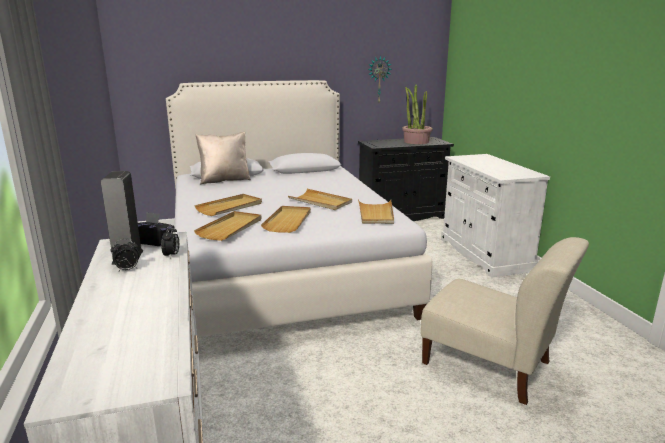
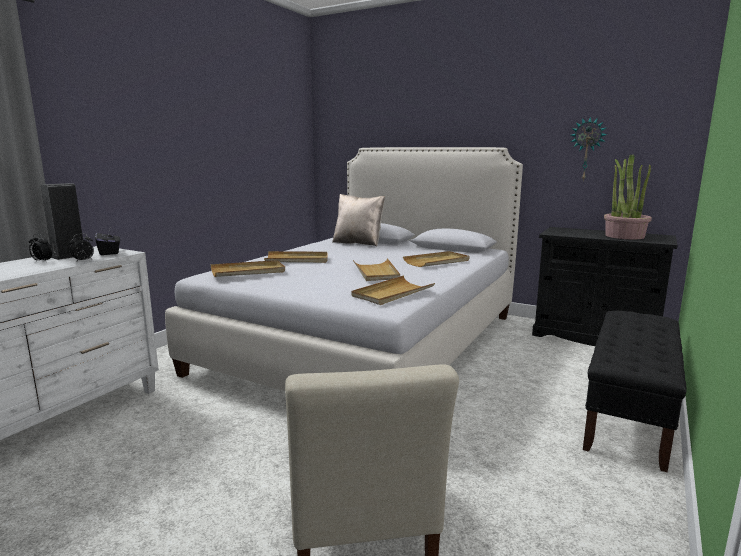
camera: 45 degrees right, 5 degrees down
(288, 221) = (302, 278): beige tray -> beige tray (437, 261)
(484, 254) = (628, 414): white cabinet -> black bench

